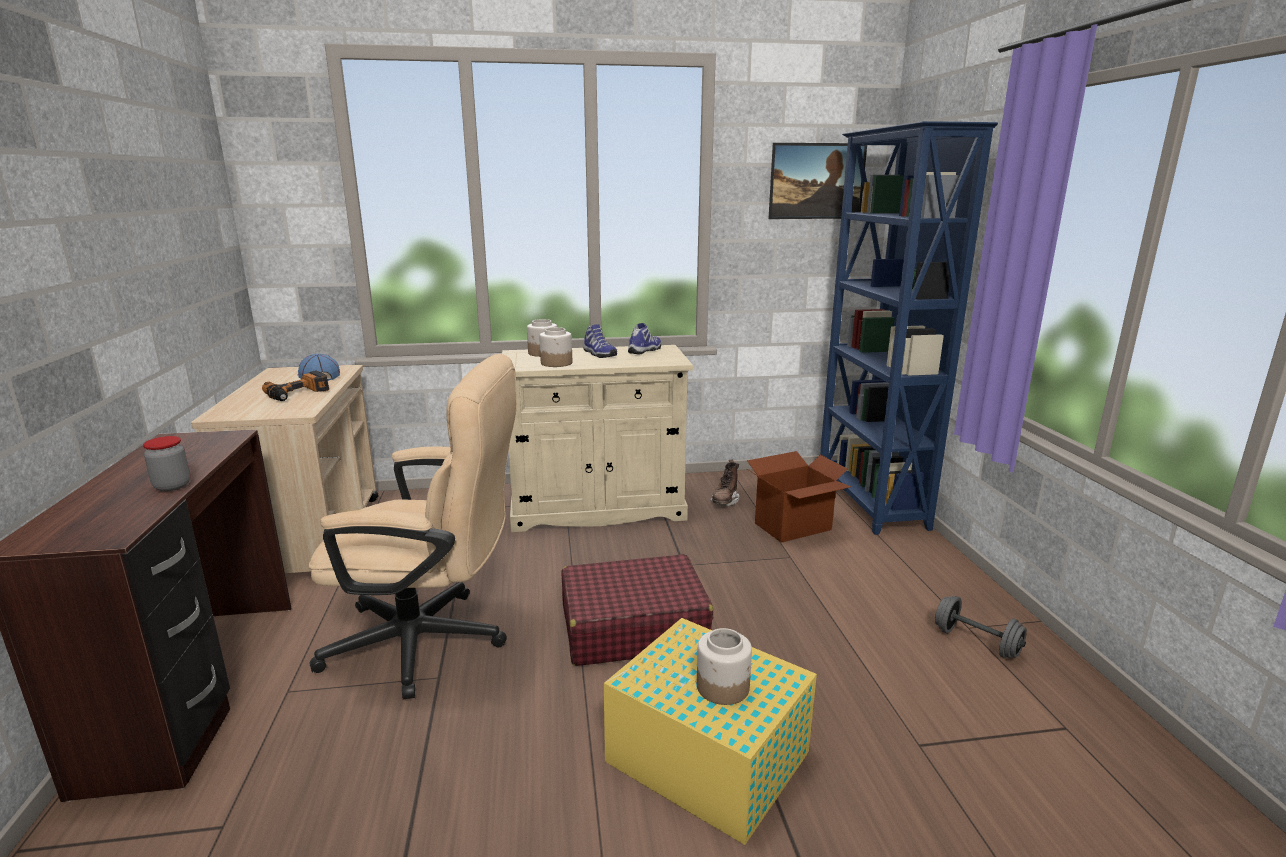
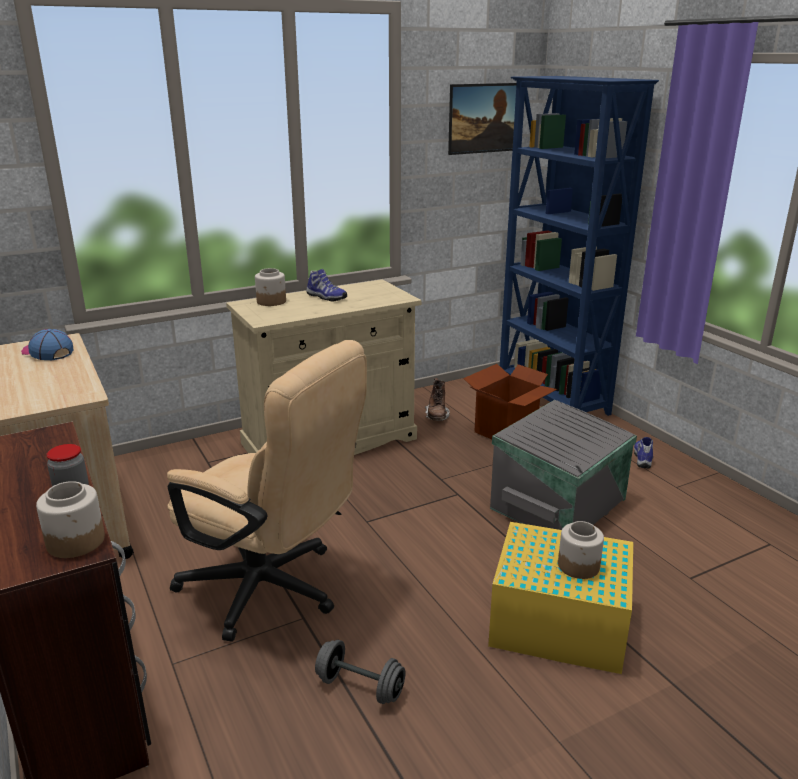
camera: 20 degrees left, 5 degrees up
(298, 394) = (56, 376): power drill -> none
(432, 642) = (273, 591): beige office chair -> beige office chair turned 45 degrees clockwise
(557, 363) = (298, 311): jar -> jar (76, 541)
(632, 627) = (435, 539): red suitcase -> none
(646, 350) = (364, 289): shoe -> shoe (643, 459)
(804, 618) = (560, 504): none -> grey storage box
(976, 642) = (687, 497): grey dumbbell -> grey dumbbell (360, 687)

